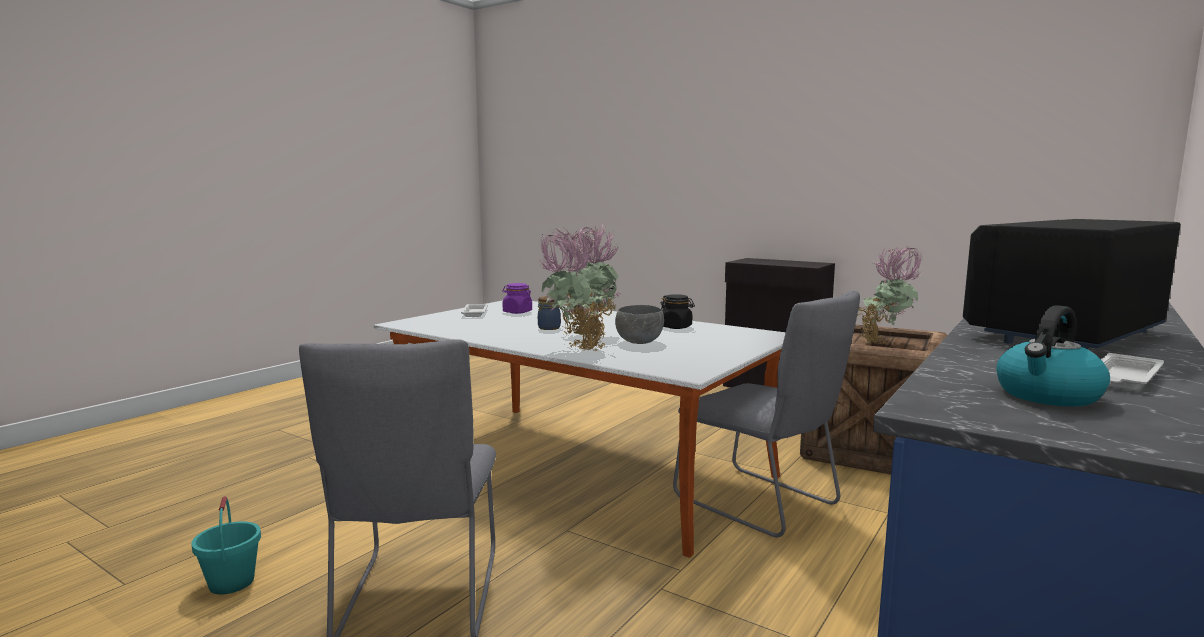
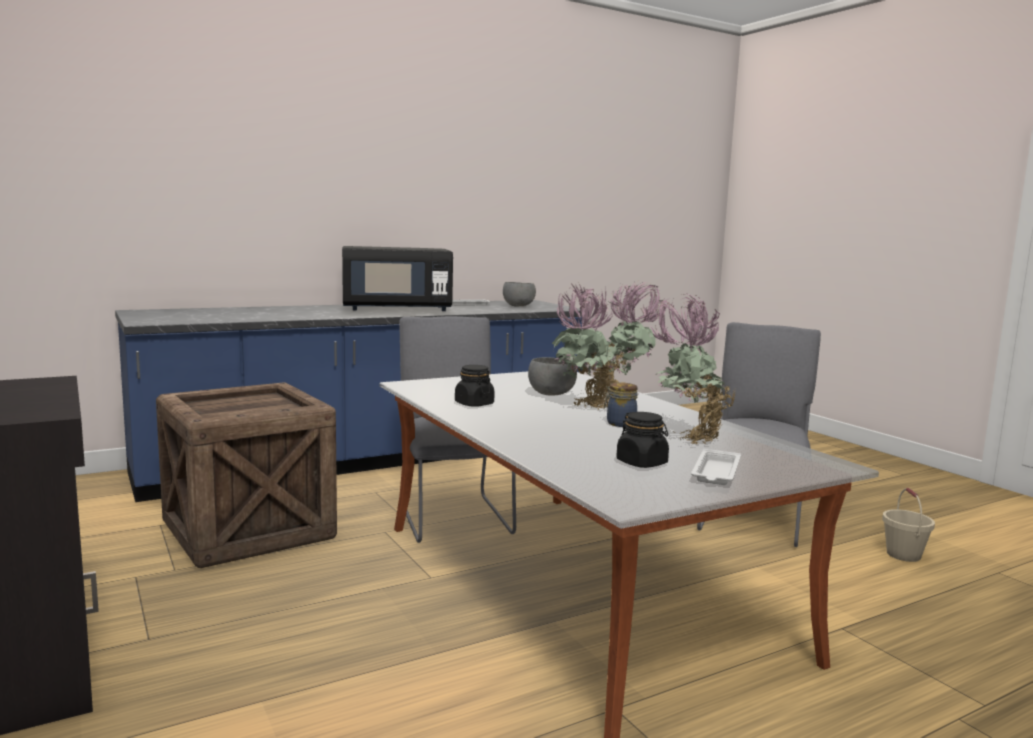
camera: 155 degrees left, 0 degrees up
(231, 582) = (904, 555): turquoise bucket -> beige bucket
(517, 312) = (642, 463): purple jar -> black jar
(884, 343) = (241, 405): potted plant -> potted plant (687, 438)
(1048, 396) = (517, 306): kettle -> grey bowl

